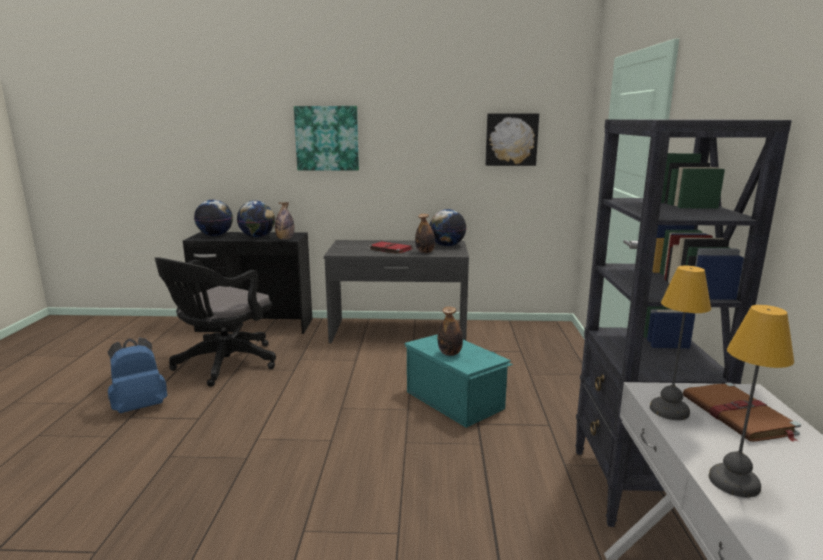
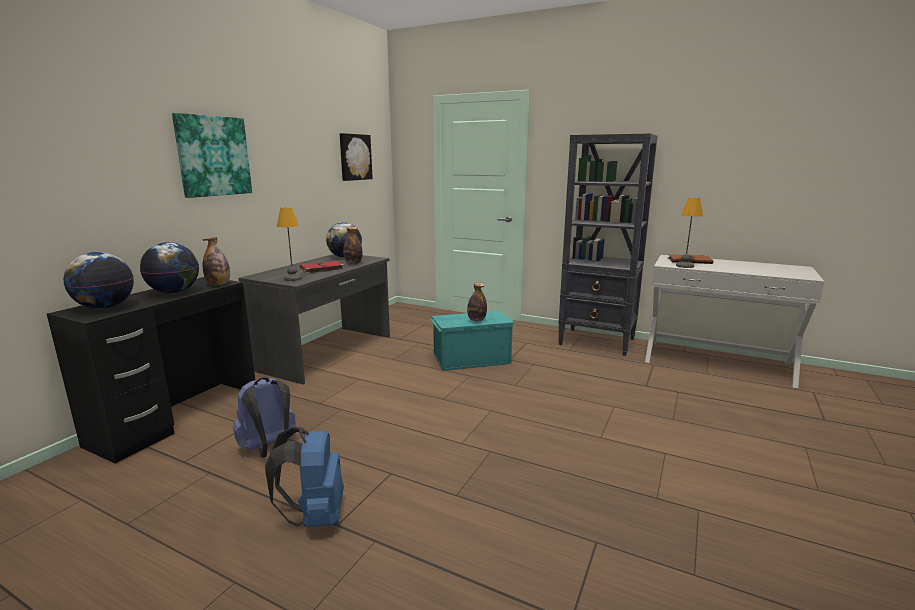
camera: 65 degrees left, 0 degrees up
(222, 365) = (269, 449): black office chair -> blue backpack
(733, 482) = (743, 271): table lamp -> table lamp (293, 279)

